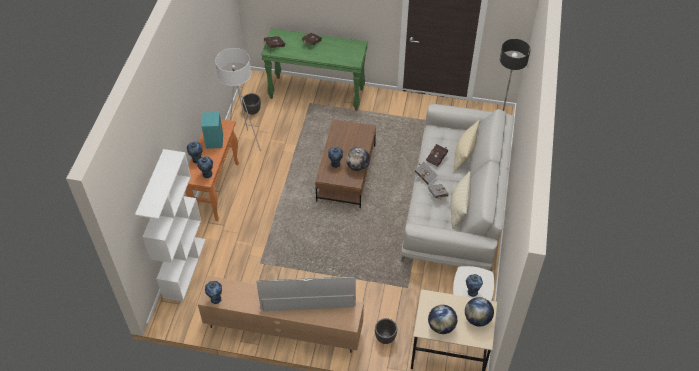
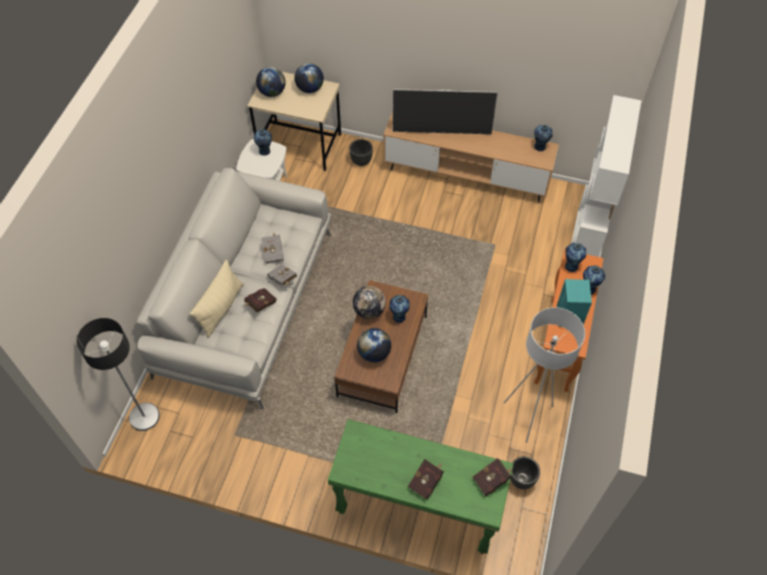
camera: 175 degrees left, 5 degrees up
(350, 140) = (374, 353): none -> globe
(459, 208) = (251, 235): beige pillow -> none

